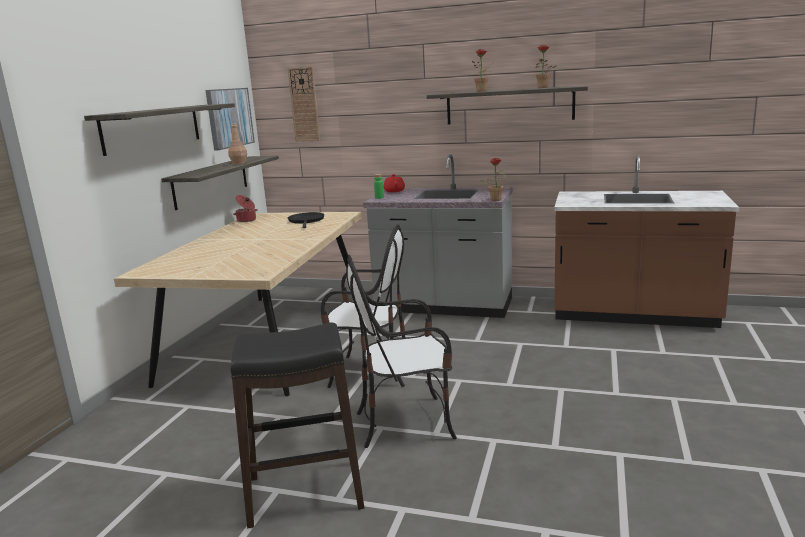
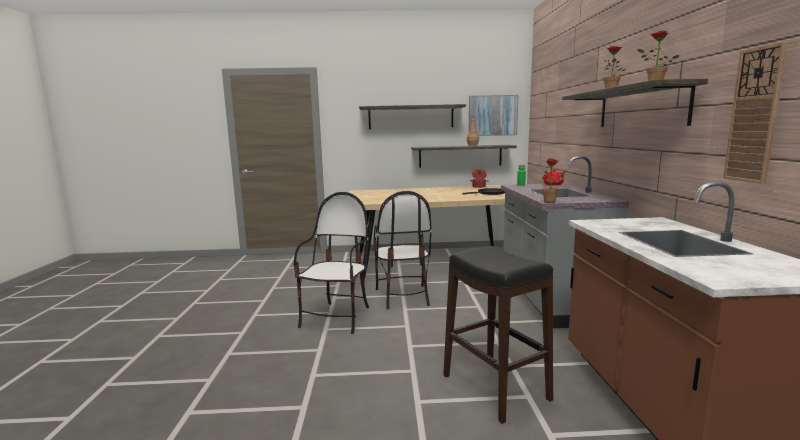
camera: 70 degrees right, 5 degrees down
(304, 104) = (544, 107): wall clock -> wall clock (754, 115)
(304, 493) = (261, 306): black stool -> black stool (494, 387)
(406, 422) = (337, 318): chair -> chair turned 45 degrees clockwise

